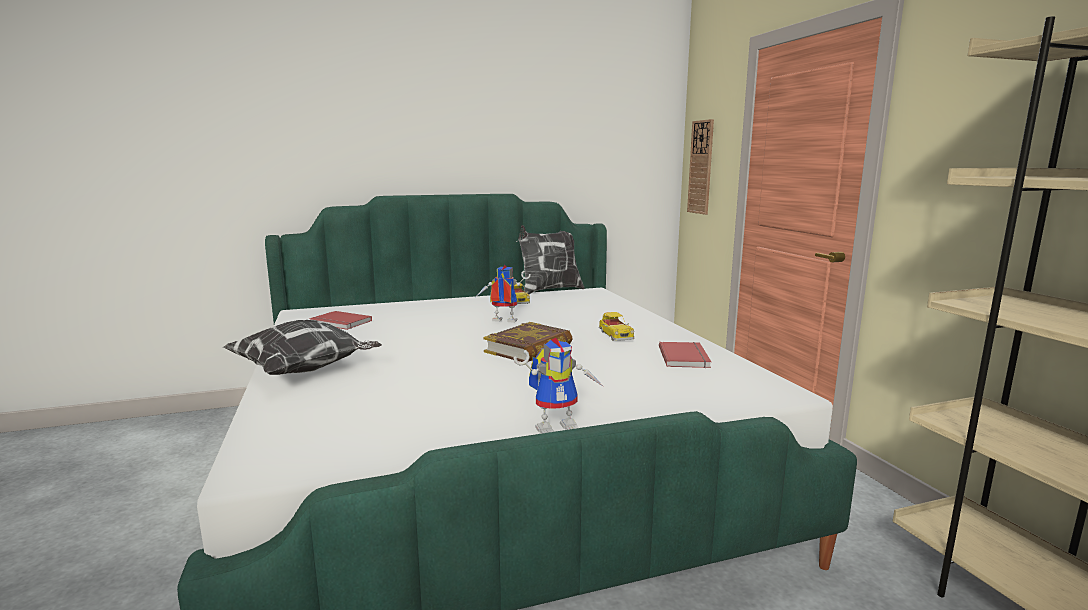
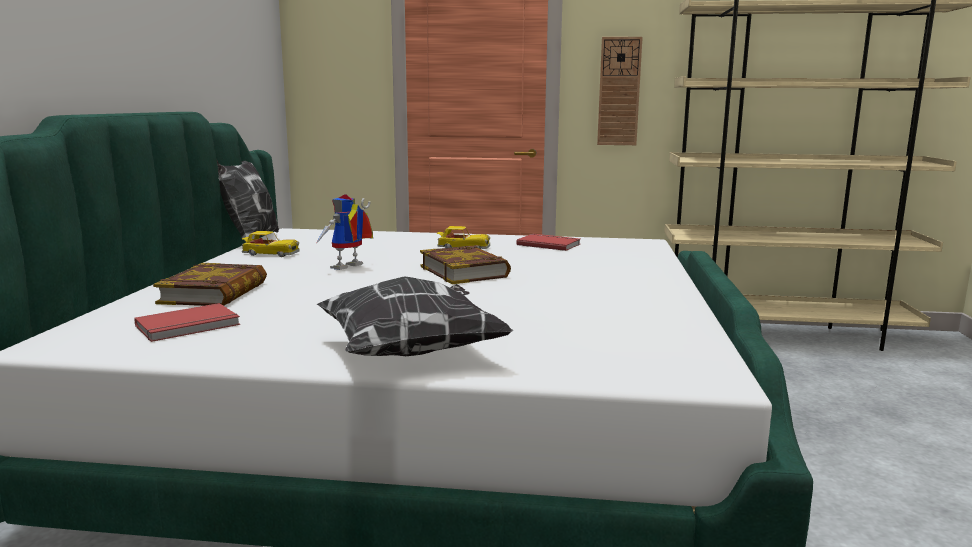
camera: 65 degrees left, 0 degrees up
(409, 312) = (215, 293): none -> book
(558, 426) = (667, 288): toy robot -> none
(701, 167) = (324, 81): wall clock -> wall clock (619, 91)

